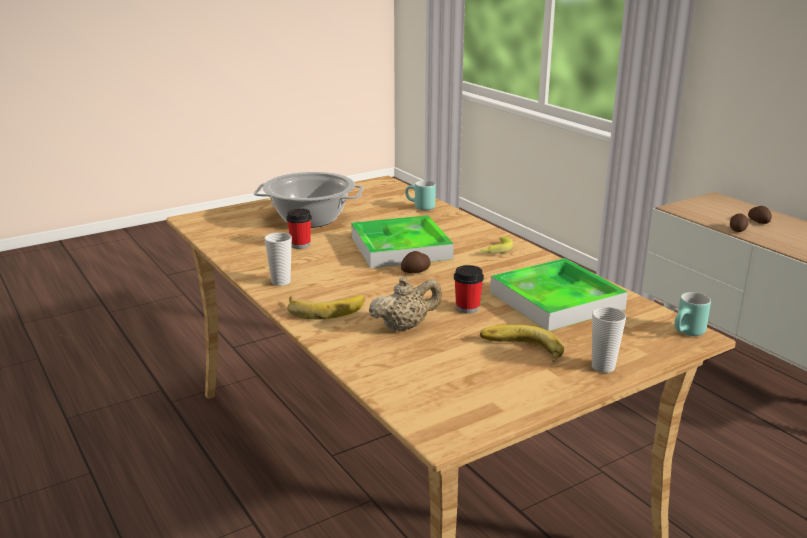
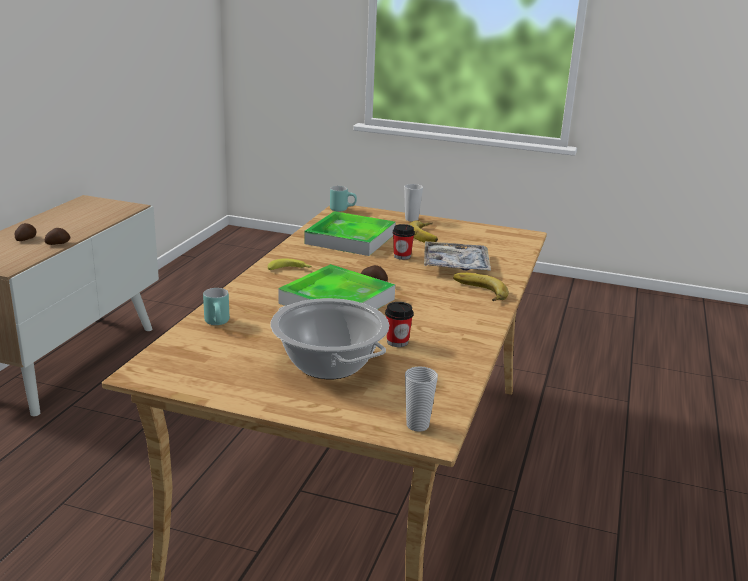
camera: 130 degrees left, 0 degrees up
(281, 282) = (473, 320): cup -> cup (417, 425)
(405, 327) = (455, 265): beige teapot -> tray

